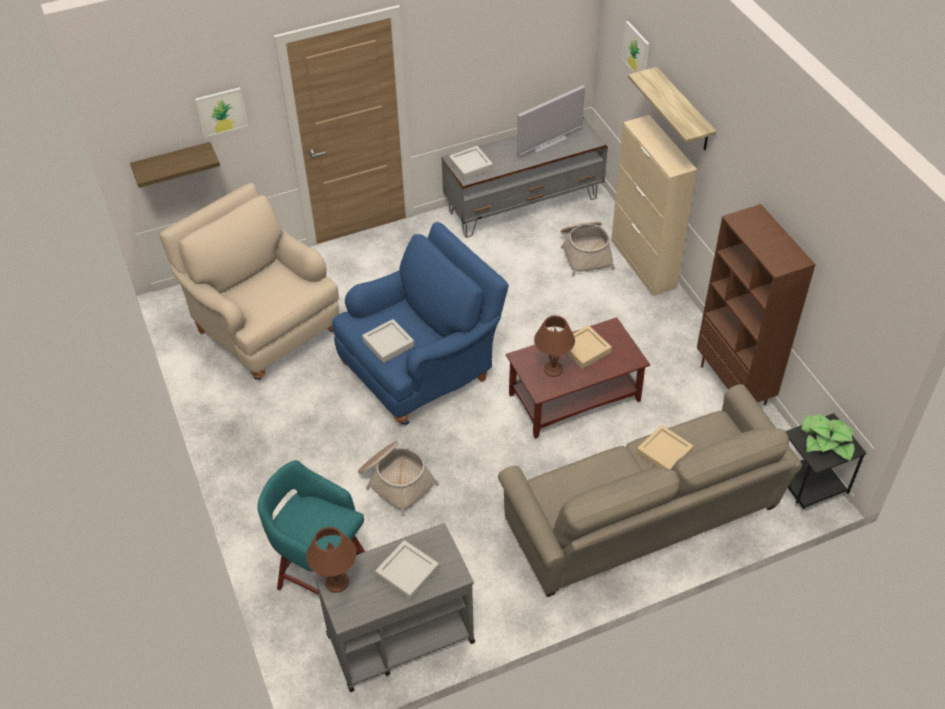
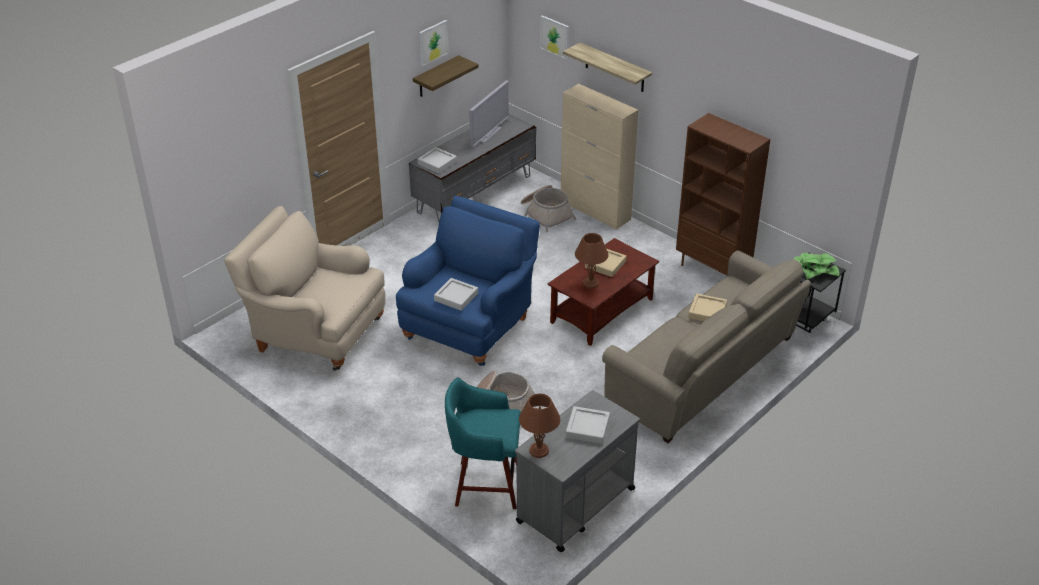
camera: 25 degrees left, 10 degrees down
(173, 164) = (214, 201): shelf -> shelf (436, 77)
(221, 111) = (250, 145): picture -> picture (433, 42)

